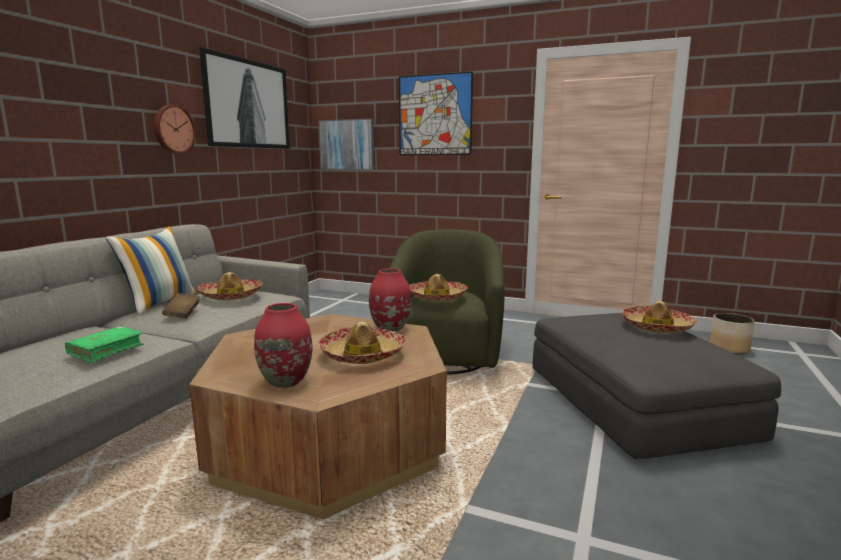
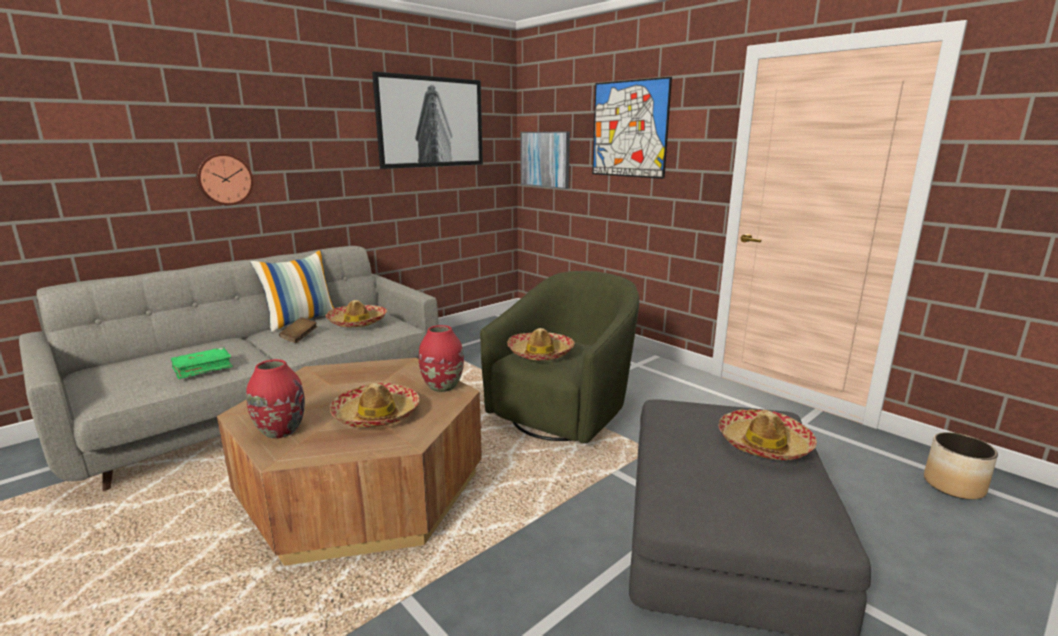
camera: 25 degrees right, 5 degrees up
(173, 129) = (342, 155): wall clock -> wall clock (224, 179)

